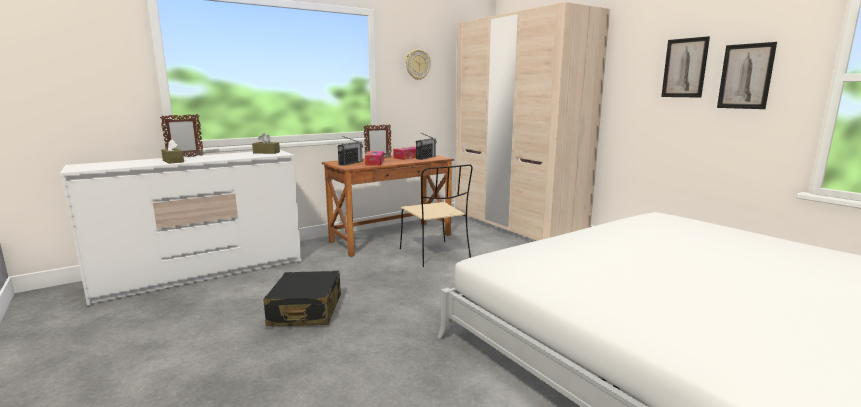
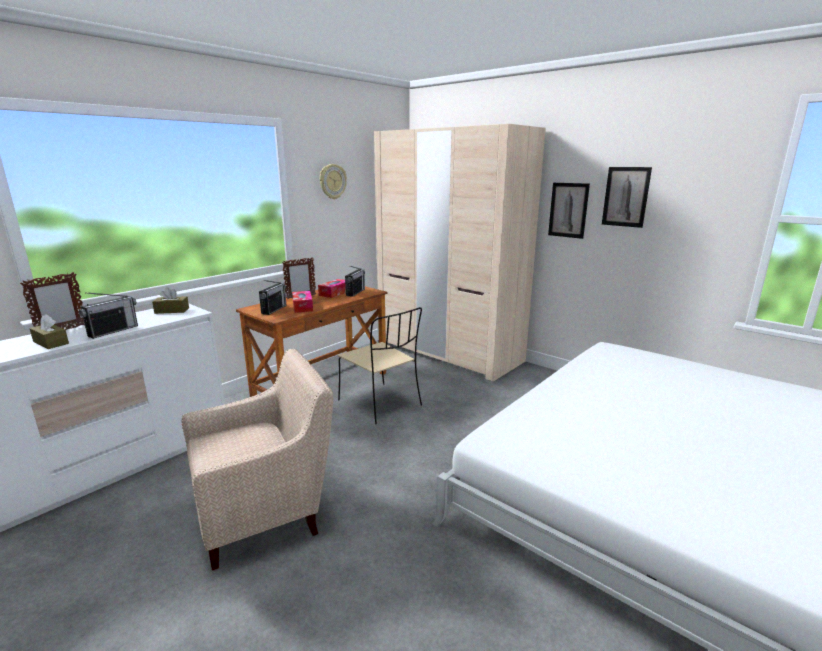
camera: 15 degrees left, 5 degrees up
(217, 158) = (113, 331): none -> radio
(306, 311) = (266, 512): black suitcase -> beige armchair
(745, 76) = (687, 210): picture -> picture (568, 210)

